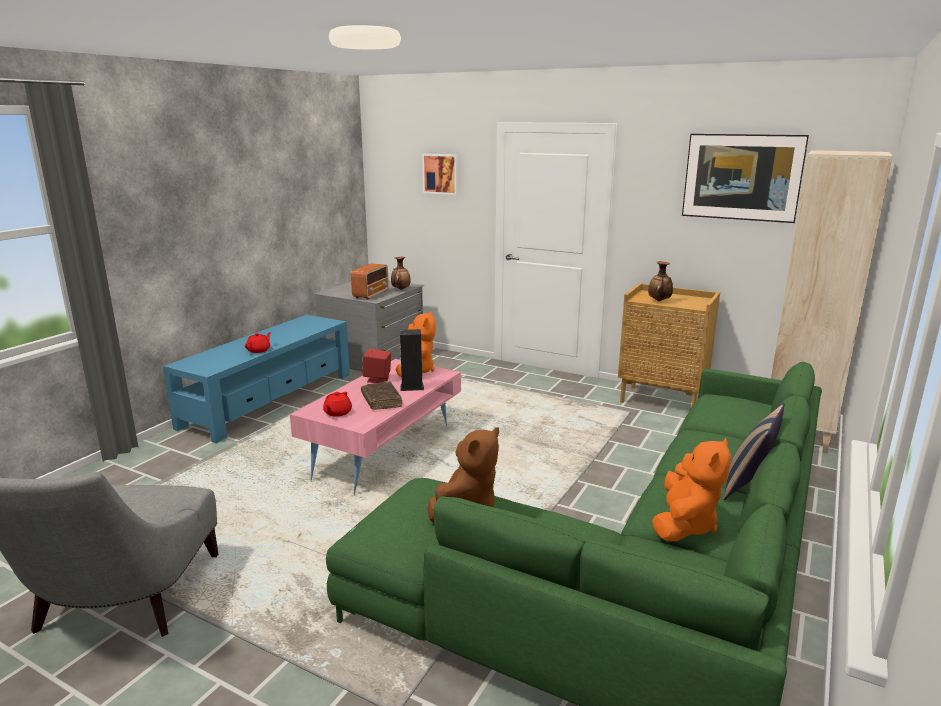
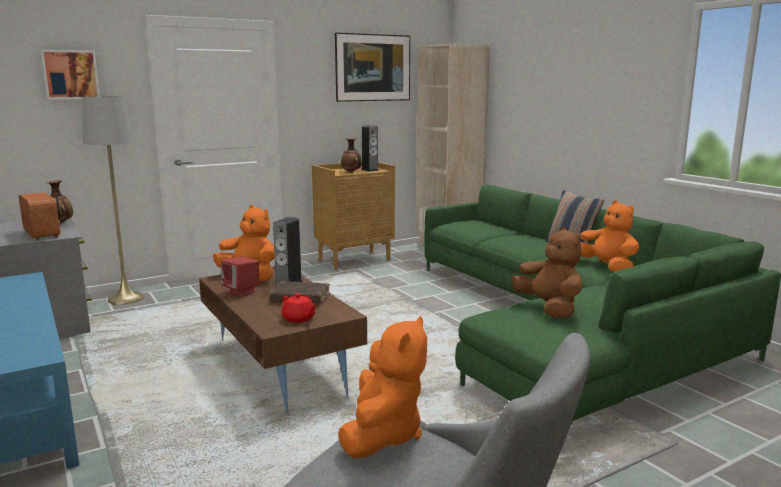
camera: 60 degrees left, 5 degrees down
(158, 495) = (383, 434): none -> orange plush toy
(259, 350) = (32, 322): red teapot -> none
(385, 452) = (280, 367): pink coffee table -> brown coffee table
(445, 360) = (125, 298): none -> grey floor lamp
(690, 303) = (370, 170): none -> speaker

